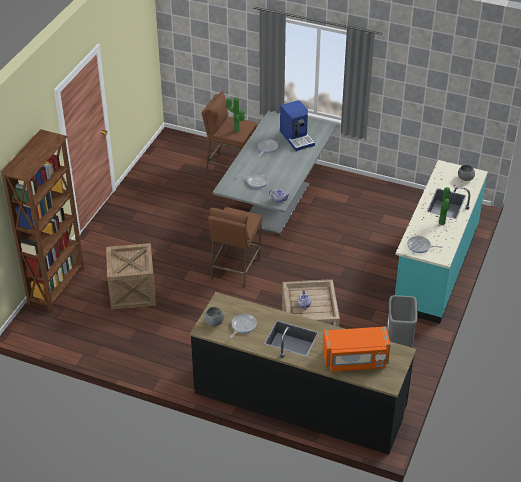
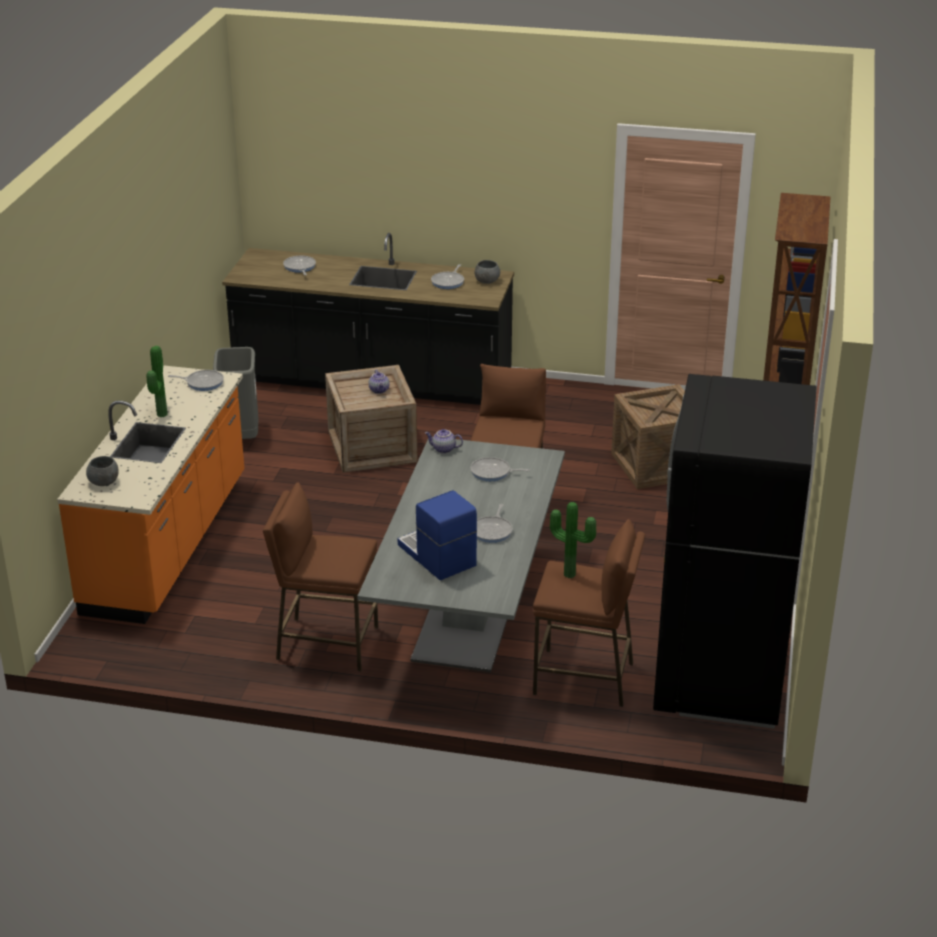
camera: 170 degrees right, 10 degrees down
(169, 162) = (720, 678): none -> black fridge
(348, 198) = (327, 643): none -> brown stool
(355, 360) = (299, 267): orange microwave -> frying pan
(435, 267) = (168, 544): turquoise counter -> orange counter

